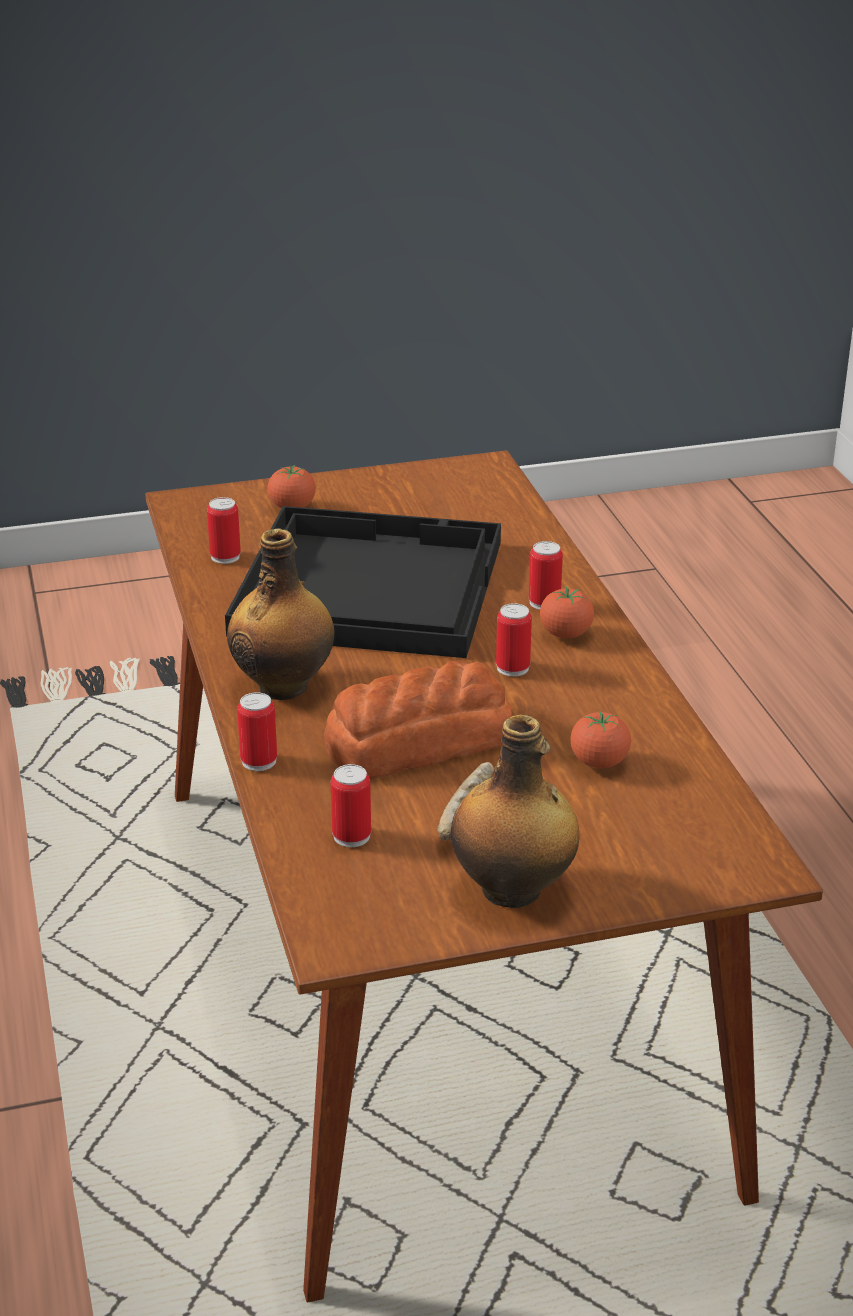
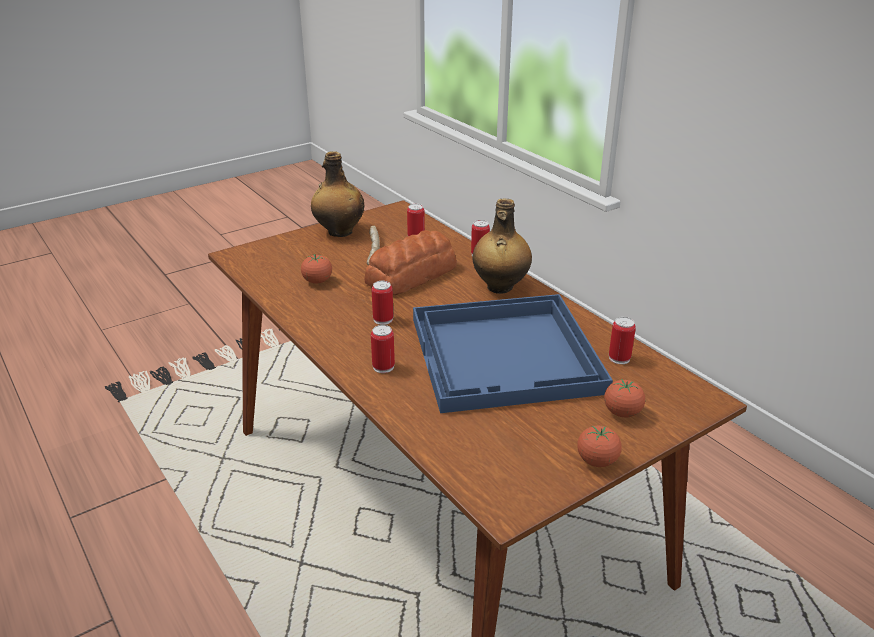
camera: 160 degrees right, 0 degrees up
(367, 586) = (507, 355): black tray -> blue tray
(566, 634) = (360, 346): tomato -> tomato (597, 461)

